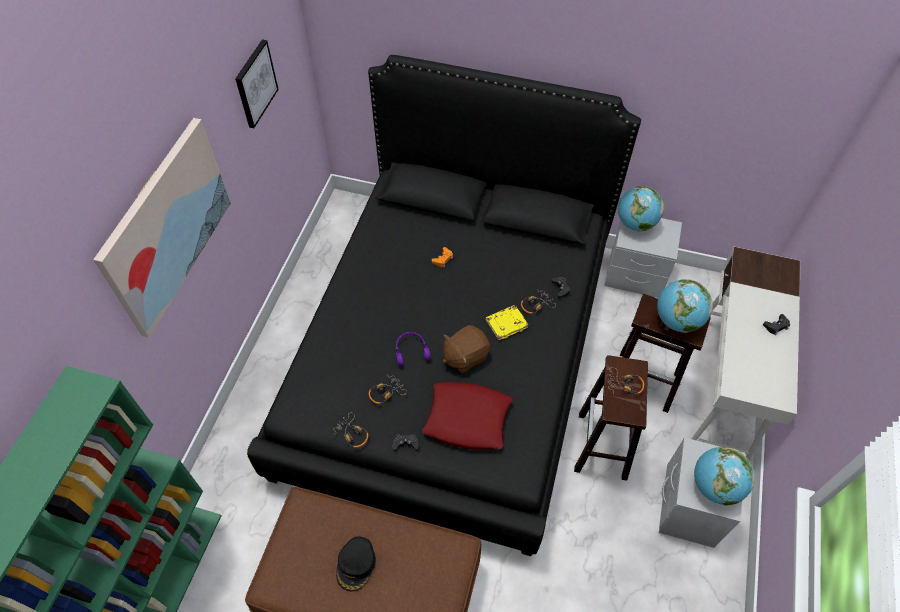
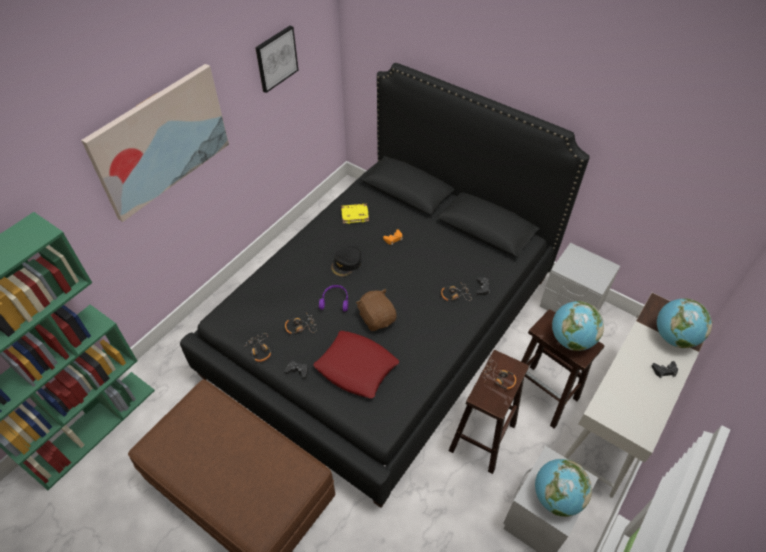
camera: 20 degrees right, 5 degrees down
(356, 565) = (221, 455): black cap -> black cap (346, 264)
(465, 356) = (377, 318): brown plush toy -> brown plush toy turned 75 degrees clockwise
(506, 323) = (423, 302): yellow book -> yellow book (355, 215)
(635, 223) = (576, 256): globe -> globe (674, 337)

